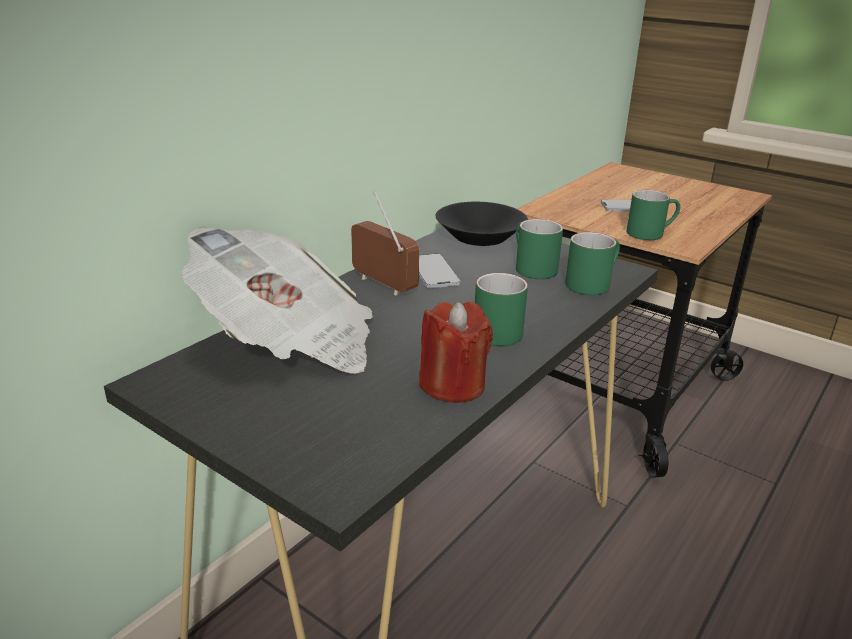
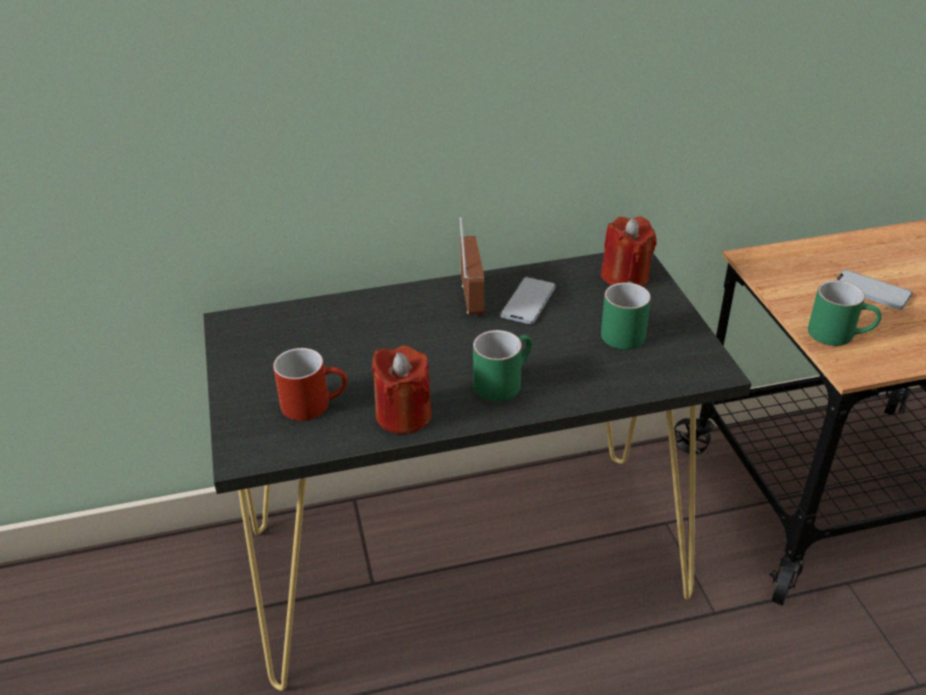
camera: 40 degrees right, 10 degrees up
(289, 342) = (342, 326): newspaper -> none
(353, 411) = (315, 403): none -> red mug
(481, 237) = (625, 277): black bowl -> red candle
(592, 283) = (655, 371): green mug -> none

